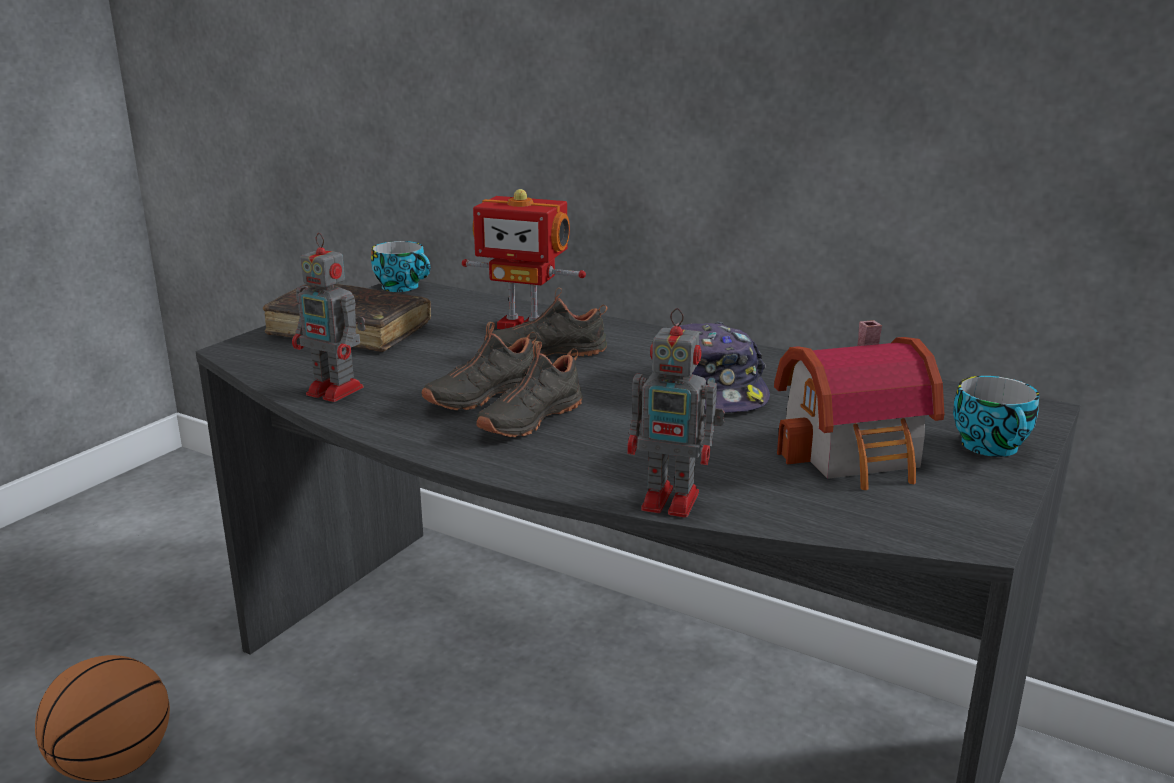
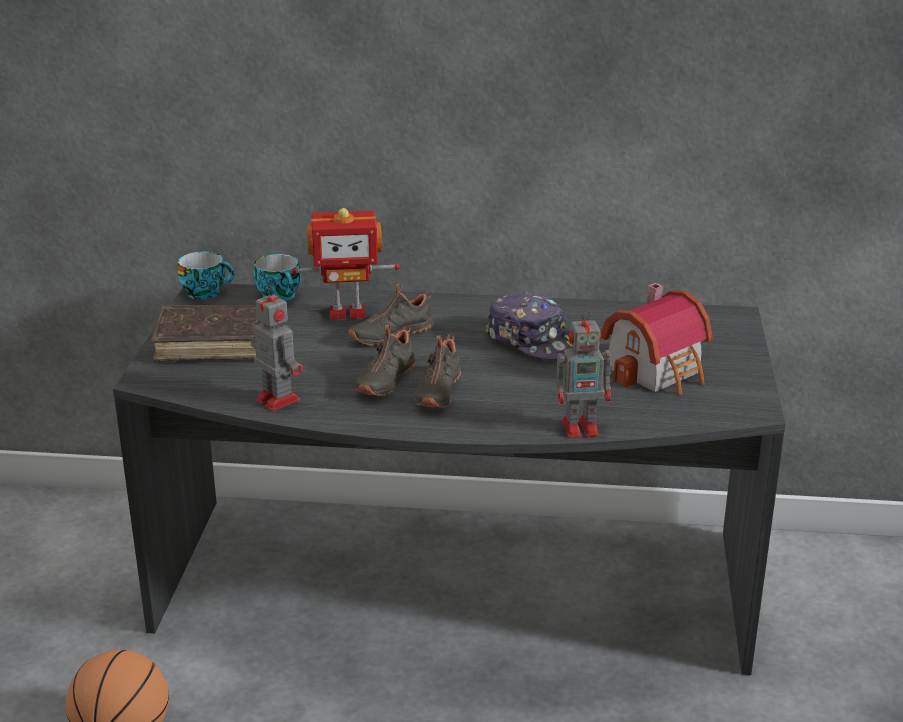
camera: 25 degrees left, 5 degrees up
(337, 391) = (276, 399): toy robot -> toy robot turned 135 degrees counterclockwise
(993, 447) = (729, 349): cup -> cup (281, 296)

